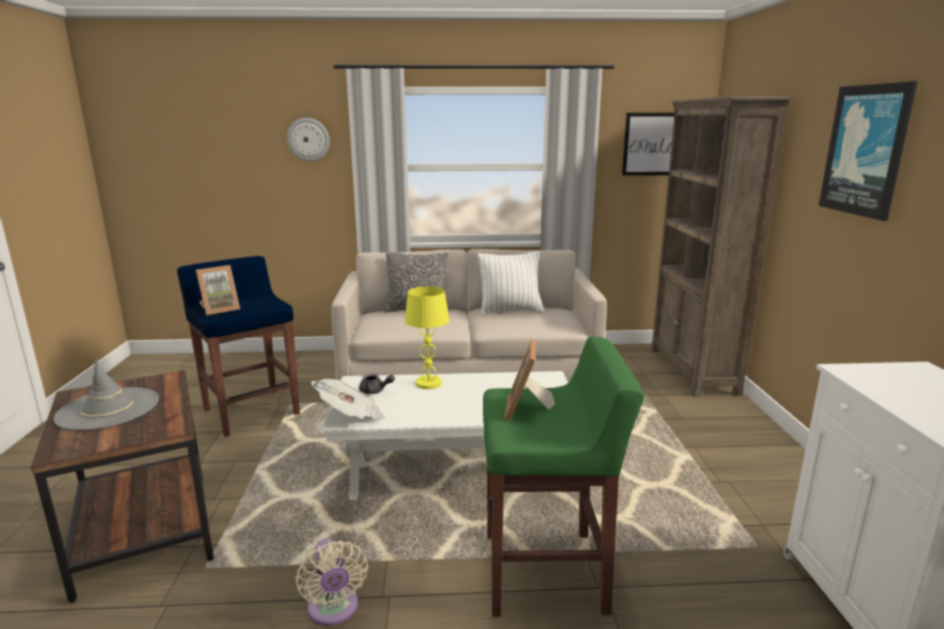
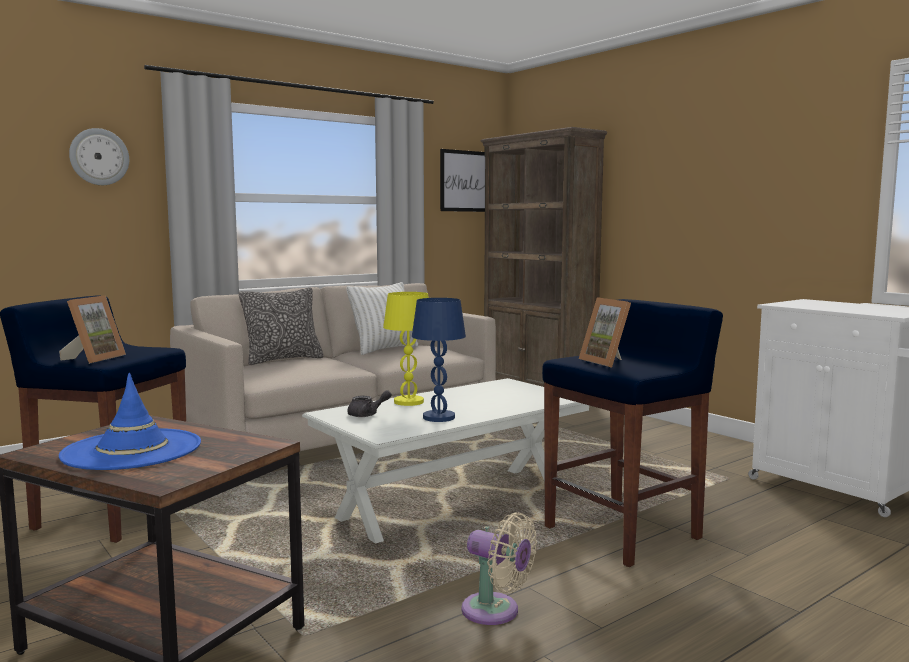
camera: 35 degrees left, 10 degrees down
(108, 409) = (132, 450): grey hat -> blue hat
(351, 416) = (383, 431): newspaper -> none
(415, 411) = (438, 417): none -> blue table lamp
(547, 572) = (624, 532): green stool -> blue stool
(866, 150) = (694, 165): picture -> none

